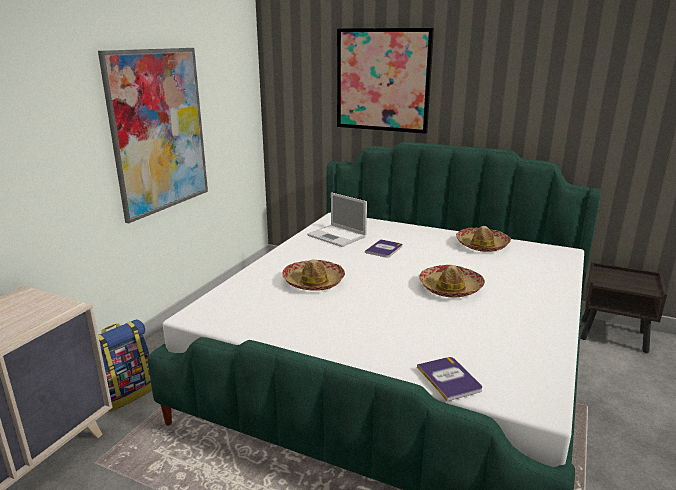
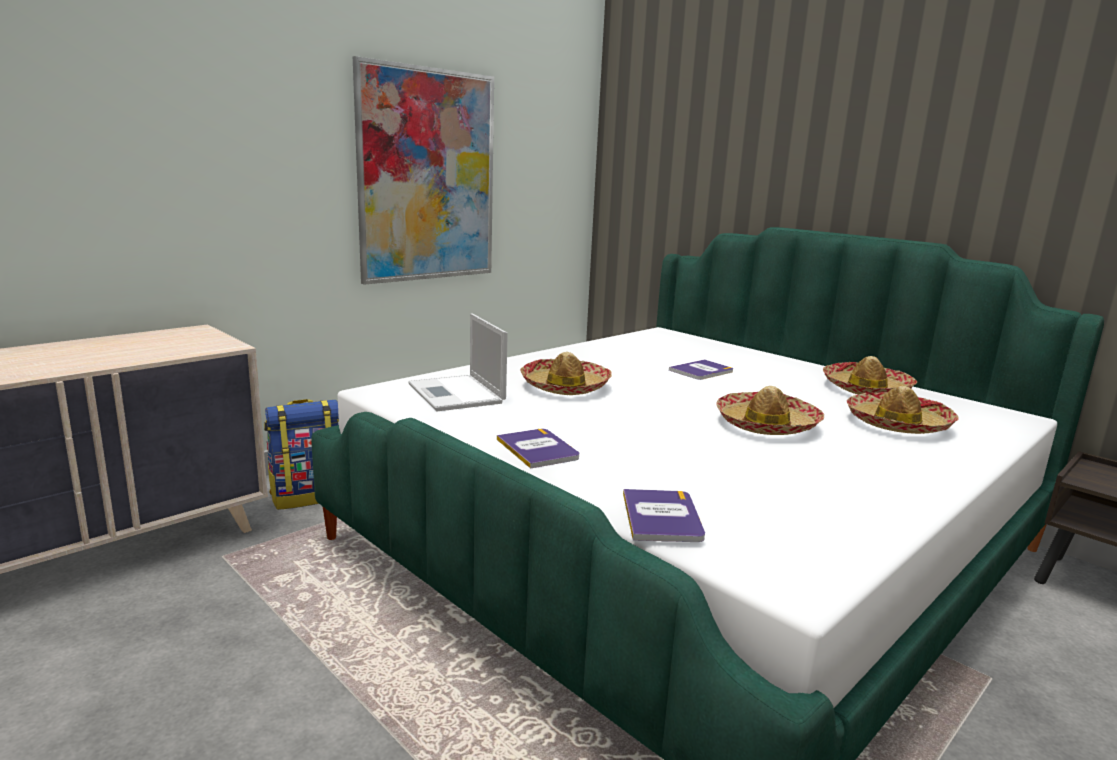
camera: 20 degrees right, 5 degrees down
(337, 236) = (645, 350): laptop -> laptop (457, 394)
(339, 342) = (538, 449): none -> book
(383, 80) = (756, 135): picture -> none
(514, 271) = (897, 424): none -> hat

